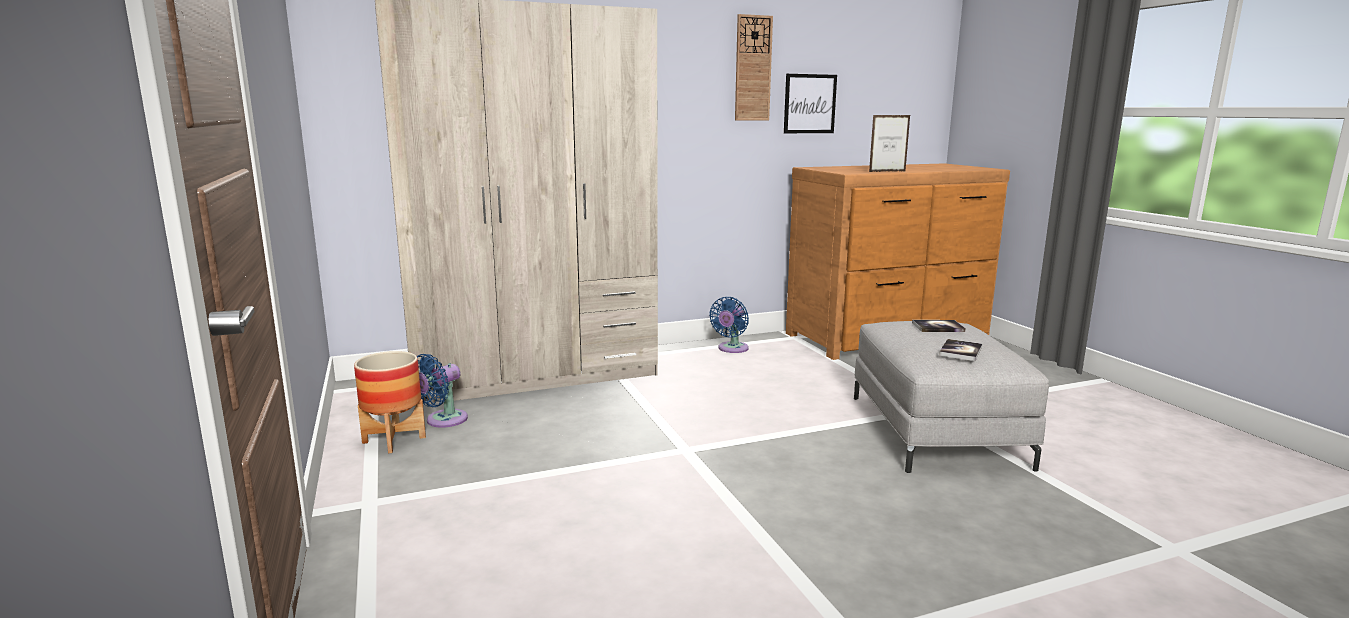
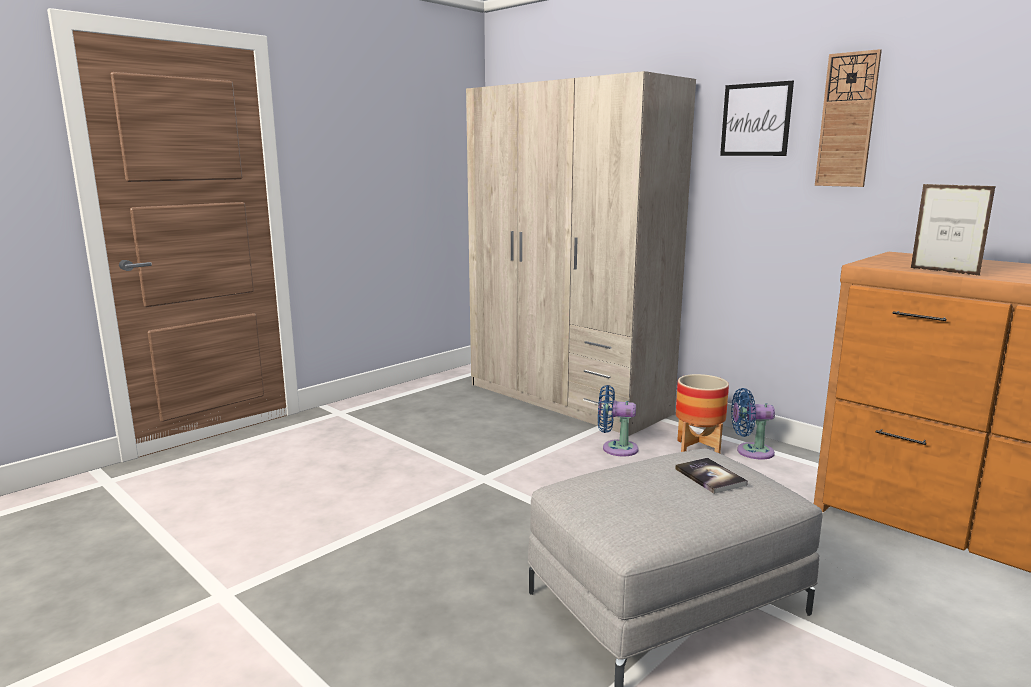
camera: 65 degrees right, 0 degrees up
(394, 440) = (419, 395): planter -> planter (698, 448)
(443, 420) = (458, 397): blue fan -> blue fan (616, 448)
(809, 104) = (937, 165): picture -> picture (756, 120)
(960, 351) = (618, 494): book -> none

